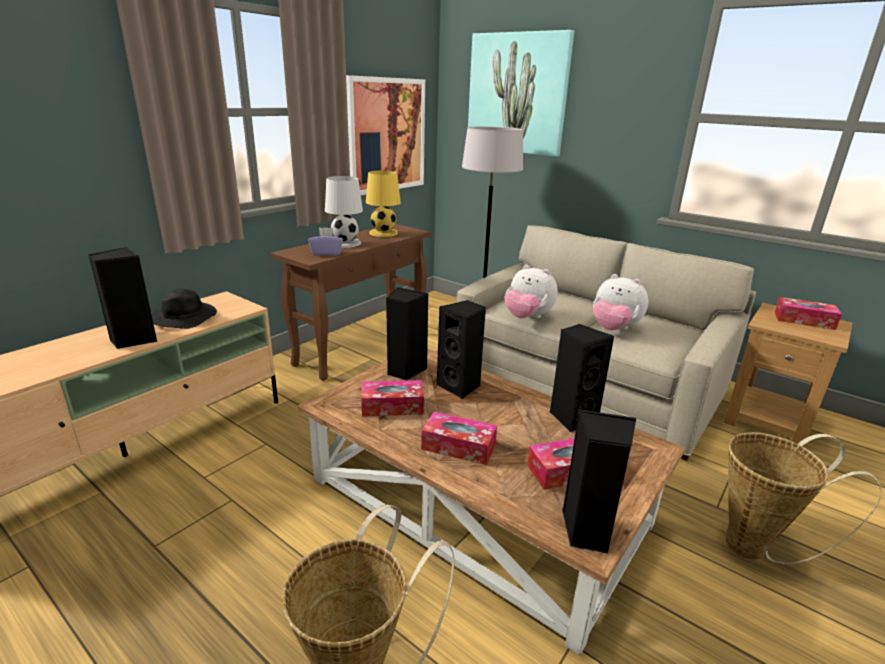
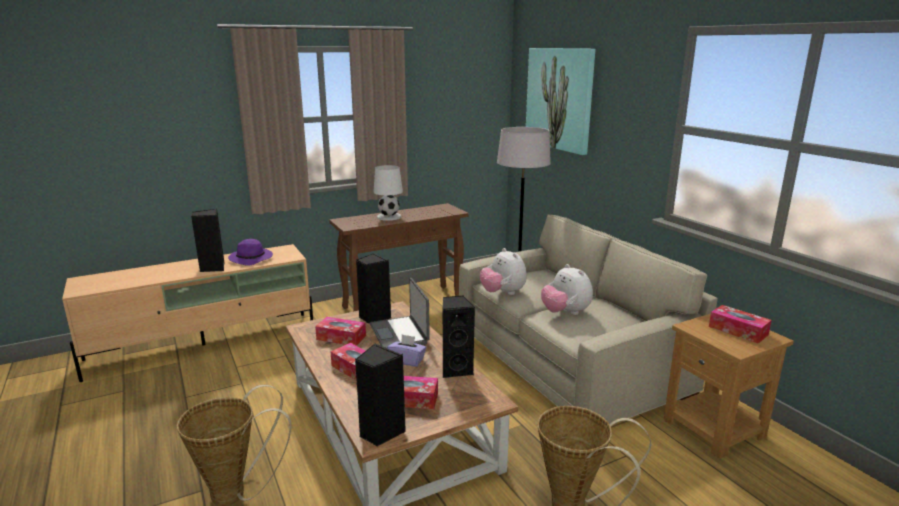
camera: 25 degrees right, 5 degrees down
(185, 318) = (252, 259): black hat -> purple hat
(327, 253) = (366, 223): purple tissue box -> purple tissue box (407, 360)
(383, 233) = (428, 211): yellow table lamp -> none
(386, 135) = (452, 131): picture -> none
(460, 387) = (400, 334): black speaker -> laptop

